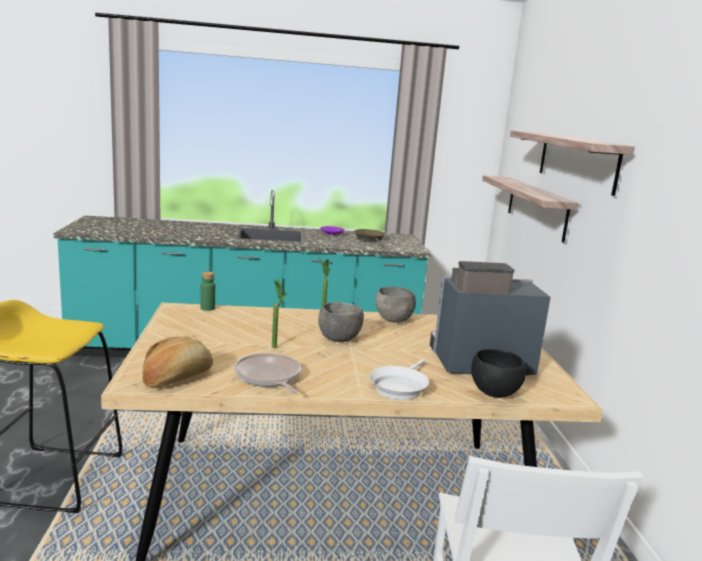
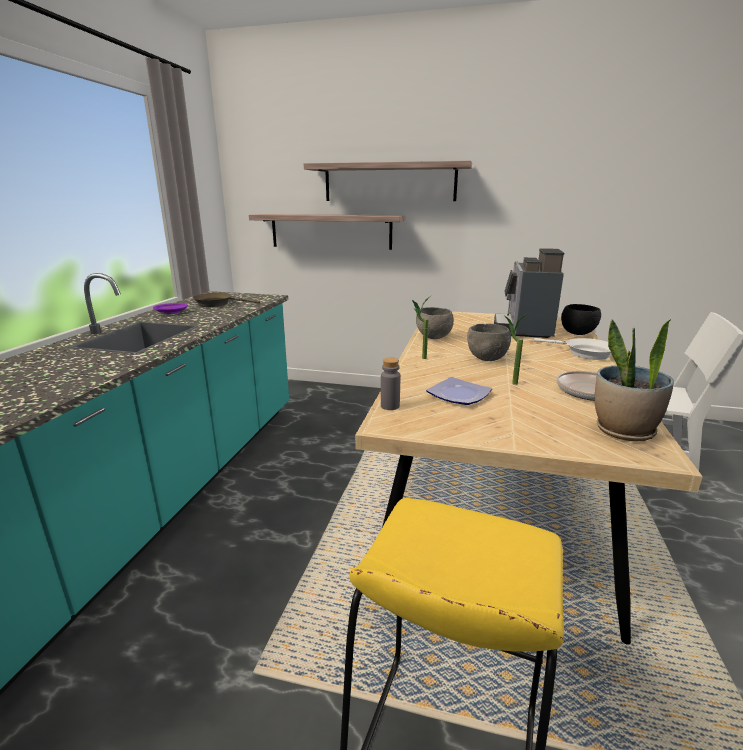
camera: 70 degrees left, 5 degrees up
(177, 378) = (623, 431): bread -> potted plant
(207, 308) = (390, 406): green bottle -> grey bottle
(235, 327) = (459, 395): none -> plate

